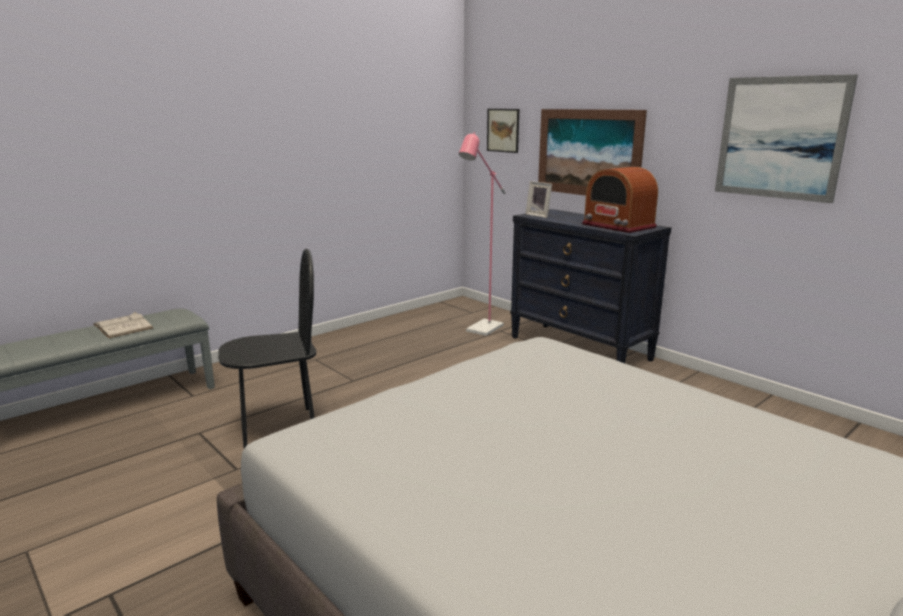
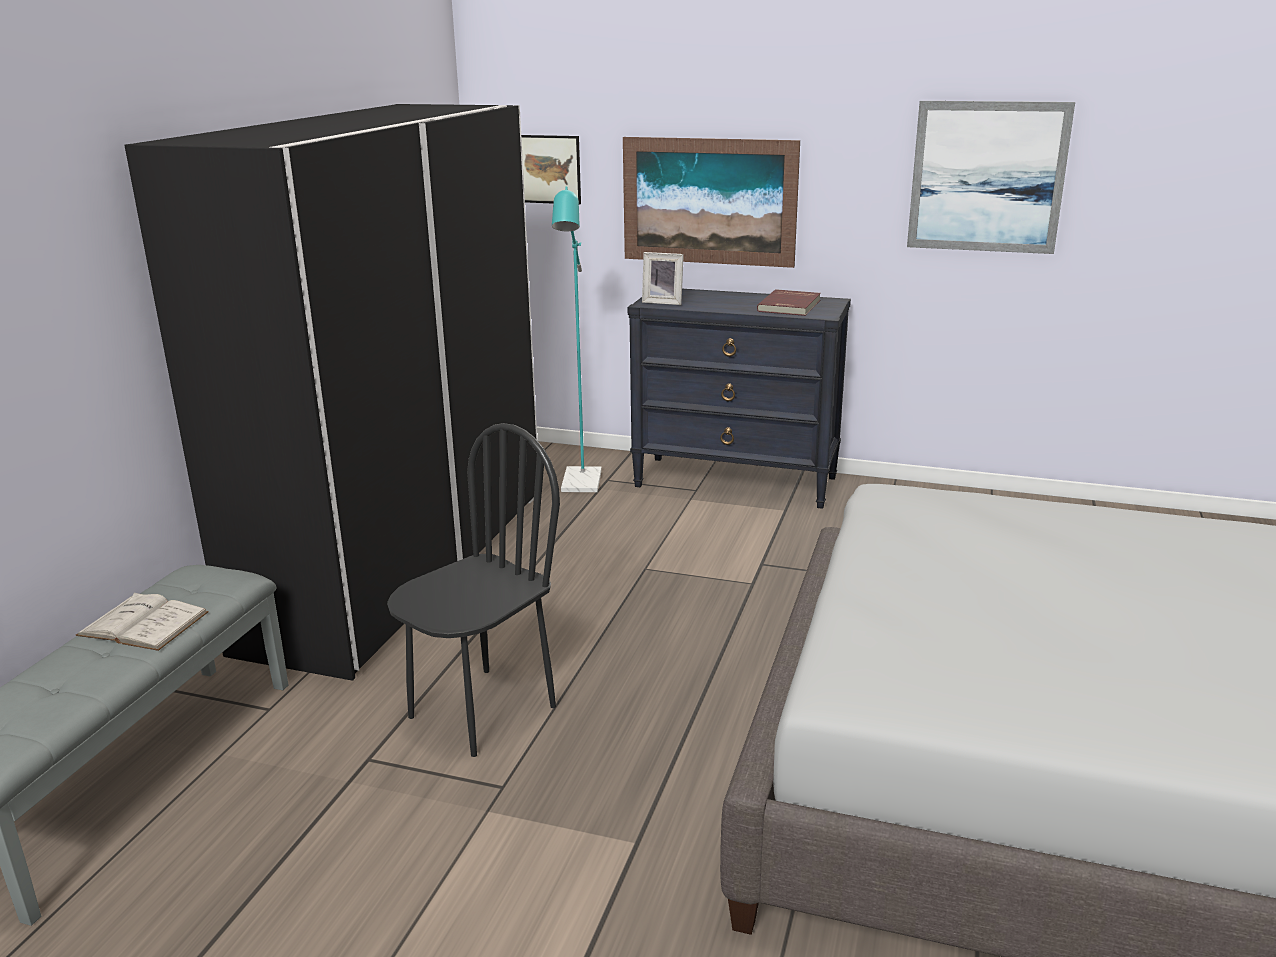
camera: 30 degrees left, 5 degrees up
(338, 347) = (402, 565): none -> black wardrobe
(481, 330) = (581, 485): pink floor lamp -> turquoise floor lamp
(618, 226) = (790, 306): radio -> red book

